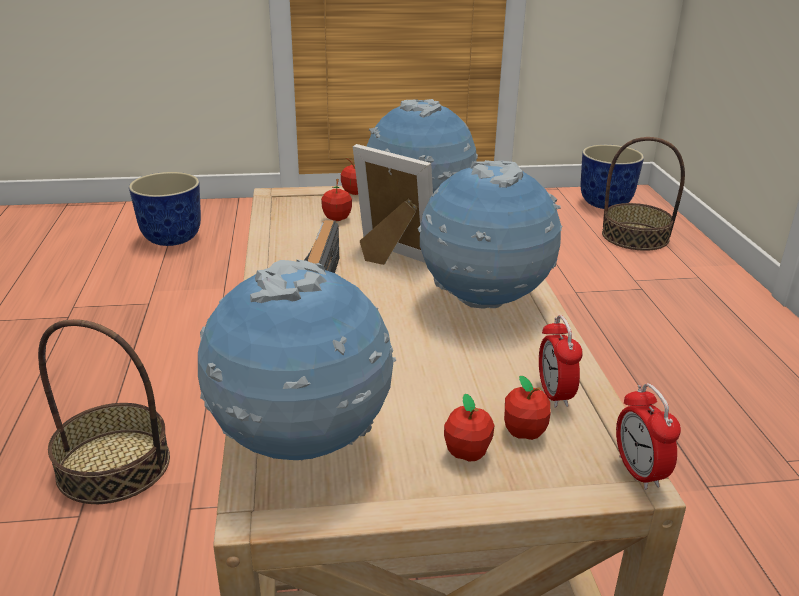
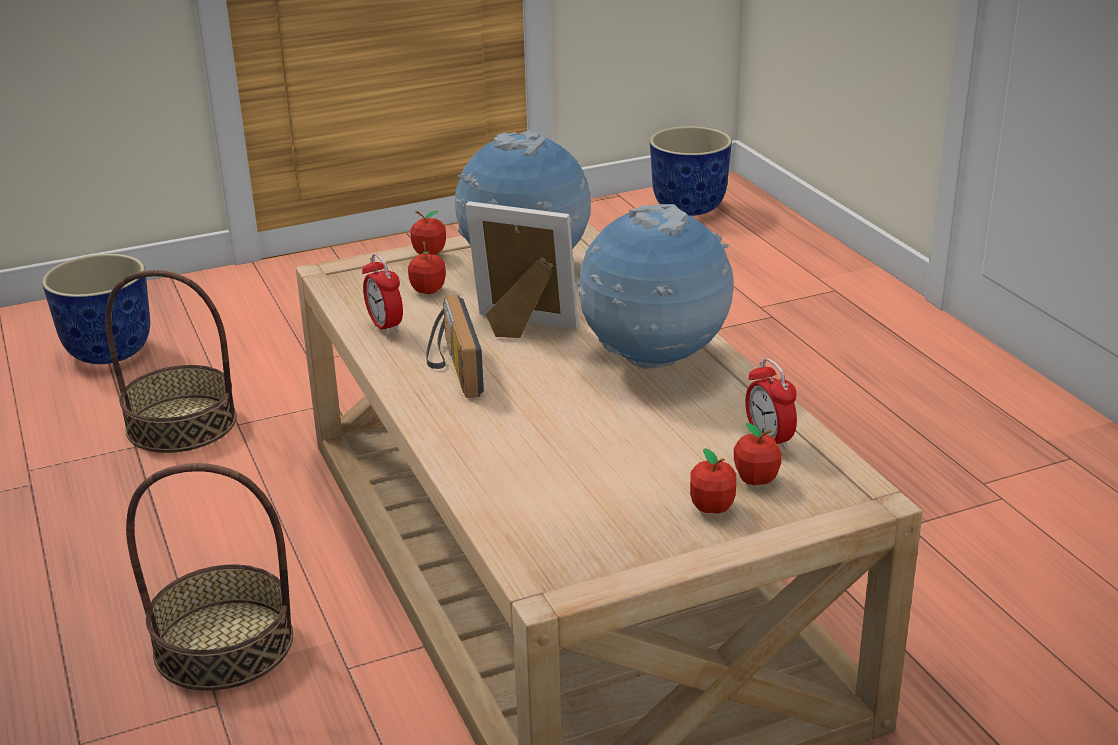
camera: 15 degrees left, 0 degrees up
(301, 446) = (553, 532): globe -> none
(635, 236) = (742, 248): basket -> basket (182, 424)
(639, 472) = (873, 491): alarm clock -> alarm clock (385, 326)

